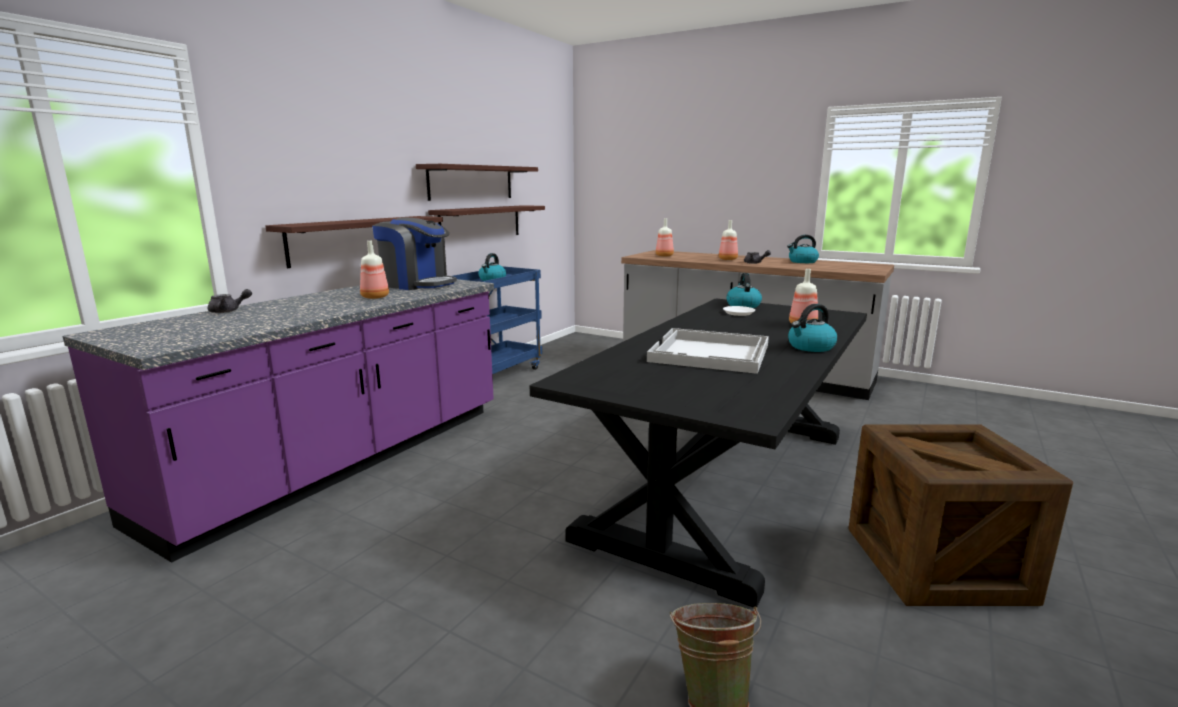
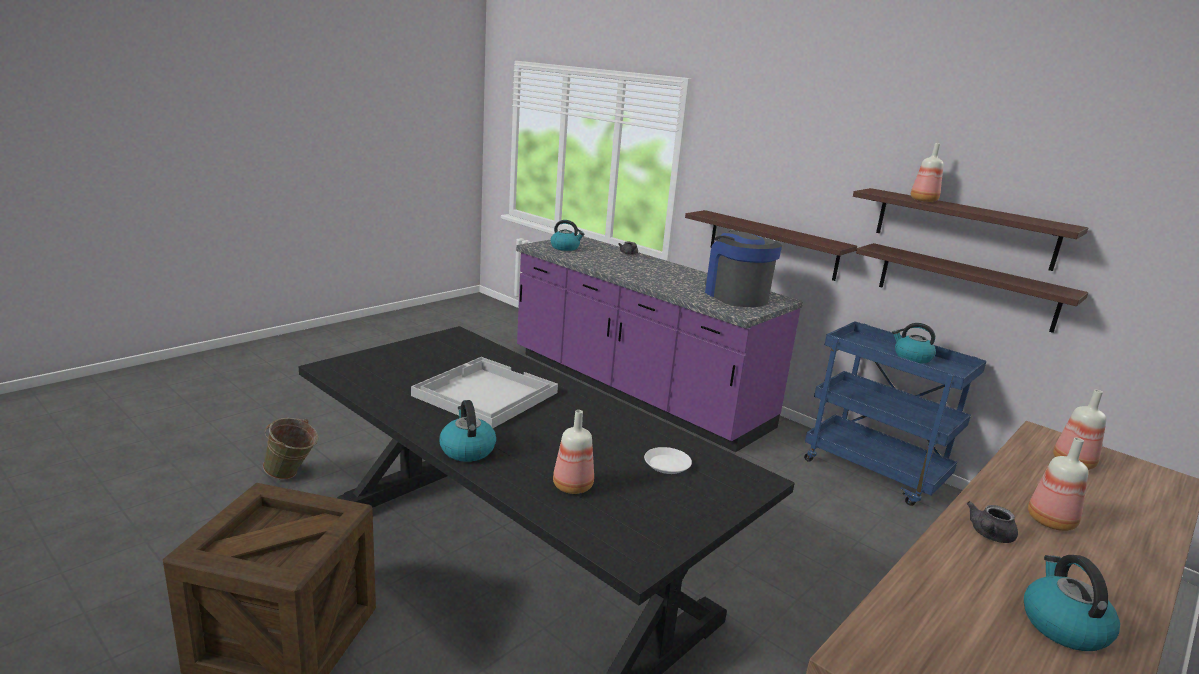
camera: 100 degrees right, 5 degrees up
(375, 297) = (669, 282): bottle -> bottle (923, 200)
(417, 284) = (736, 296): coffee machine -> coffee machine turned 120 degrees clockwise
(743, 305) = (725, 486): kettle -> kettle (565, 248)

